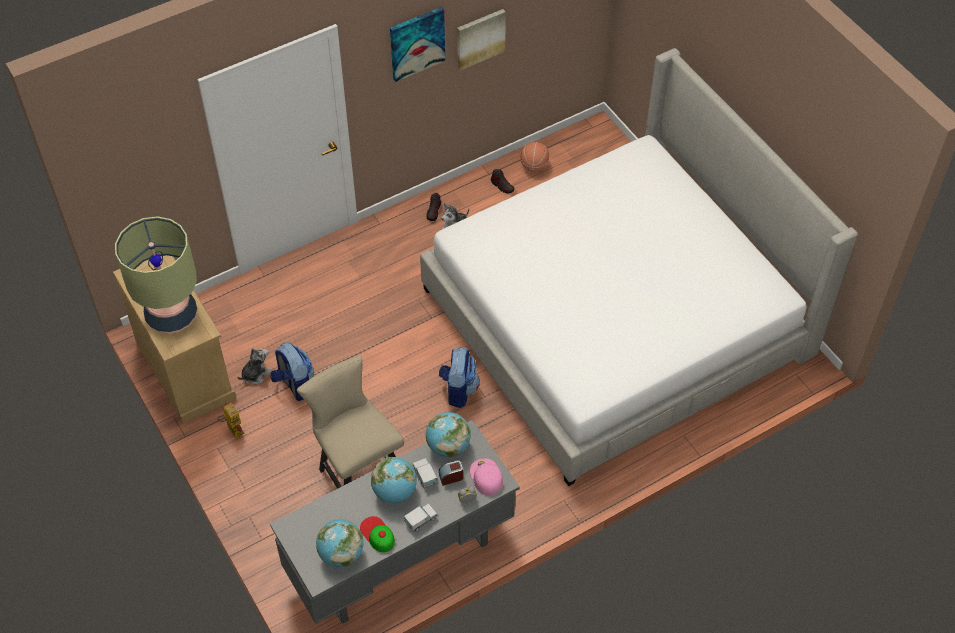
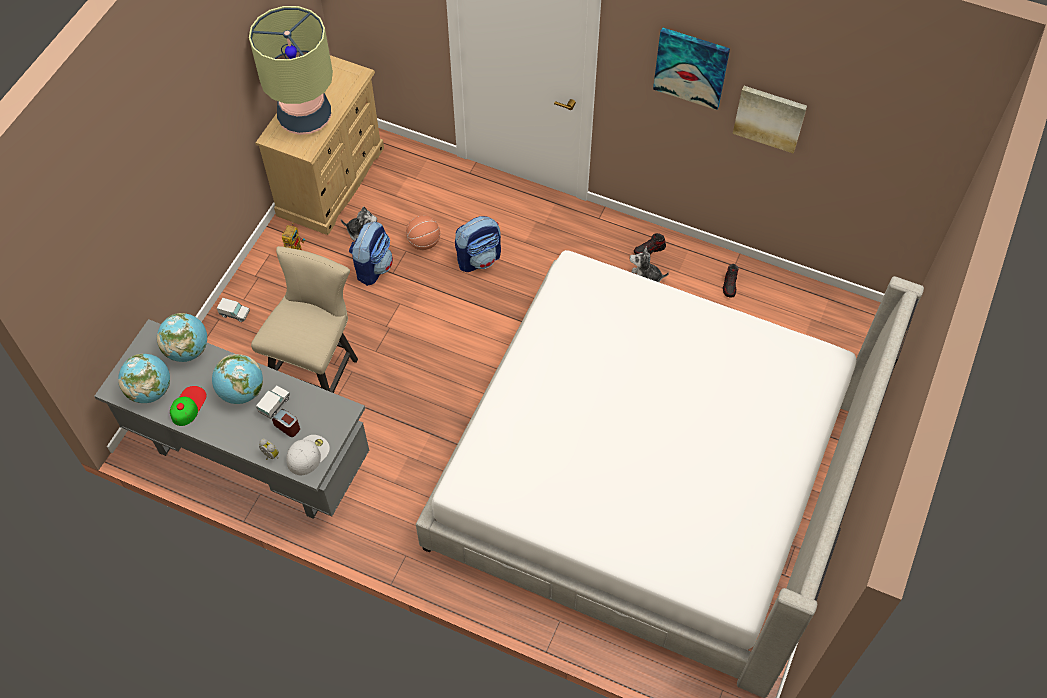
camera: 55 degrees right, 5 degrees up
(420, 520) = (224, 430): toy truck -> toy truck (235, 314)
(448, 446) = (320, 404): globe -> globe (188, 350)
(458, 390) = (463, 393): backpack -> backpack (479, 259)
(486, 476) = (307, 454): pink cap -> white cap
(534, 166) = (779, 296): basketball -> basketball (424, 242)

